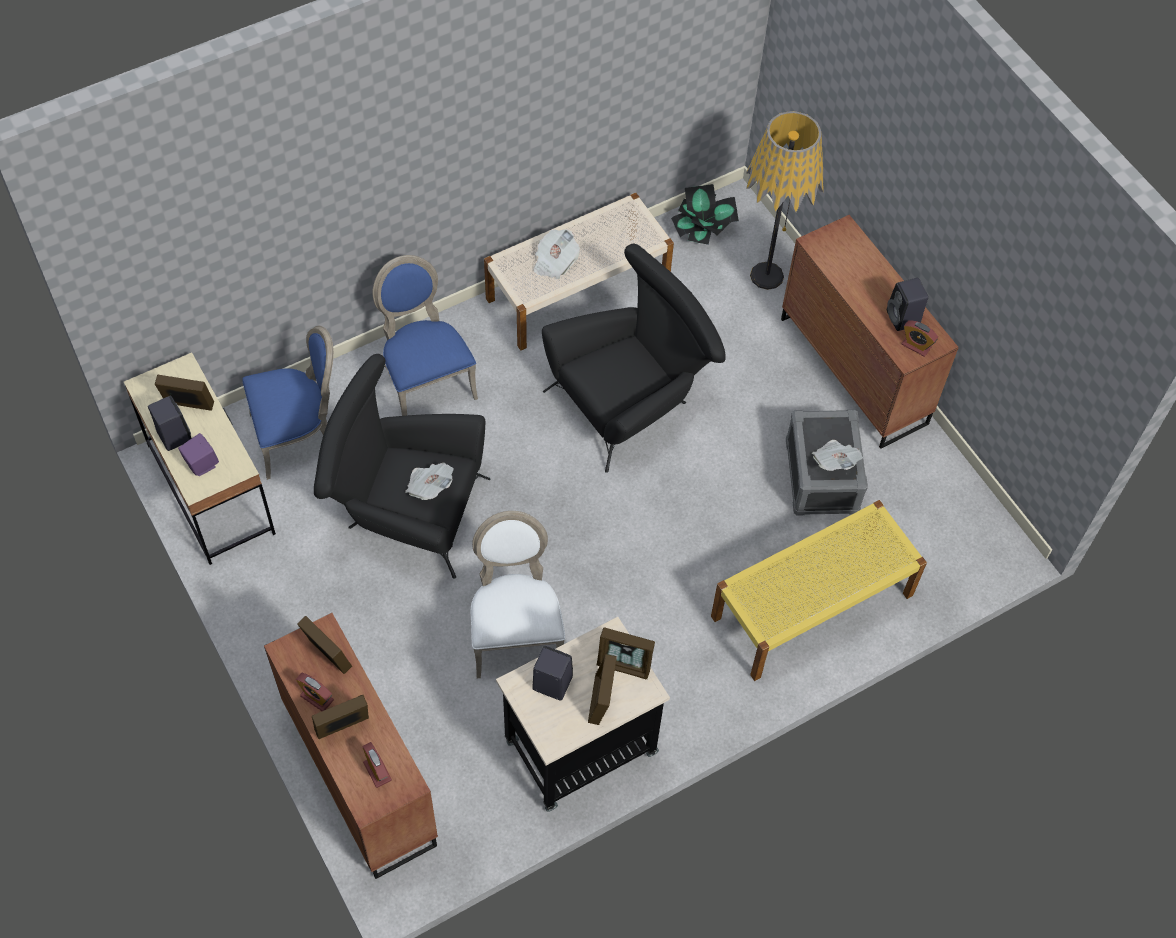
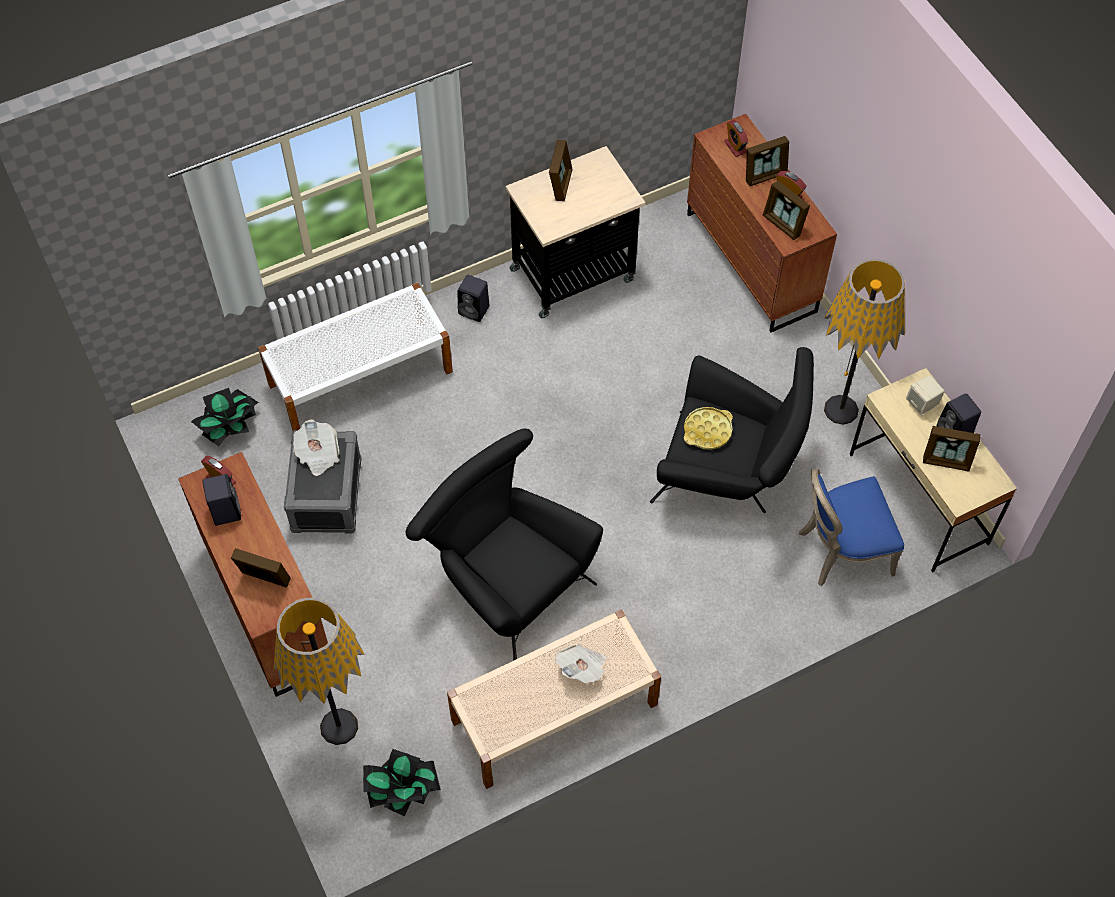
camera: 175 degrees left, 0 degrees up
(201, 464) = (922, 404): purple speaker -> beige speaker
(276, 584) = (841, 410): none -> floor lamp
(425, 381) = (718, 607): blue chair -> none
(429, 486) = (707, 431): newspaper -> yellow tray
(515, 633) = (625, 363): white chair -> none
(551, 683) = (600, 197): black speaker -> black speaker (475, 310)
(624, 665) = (540, 208): picture frame -> picture frame (264, 579)
(629, 400) = (507, 579): black armchair -> black armchair turned 75 degrees clockwise
(812, 607) = (360, 377): yellow bench -> white bench
(939, 545) = (231, 427): none -> potted plant

